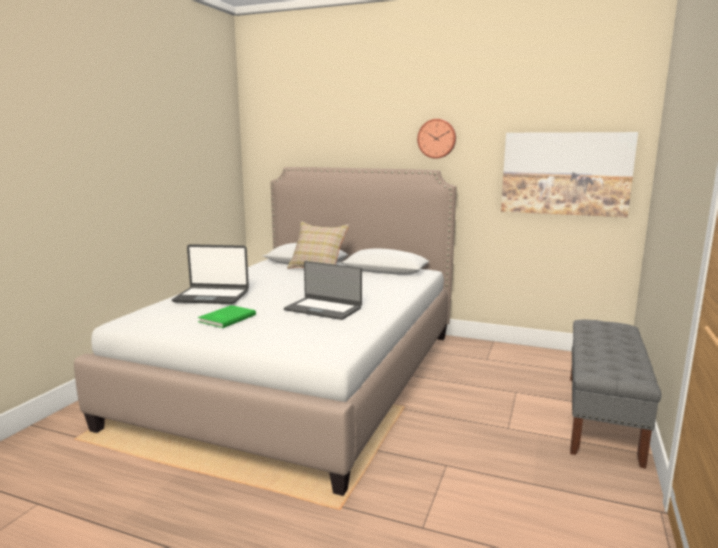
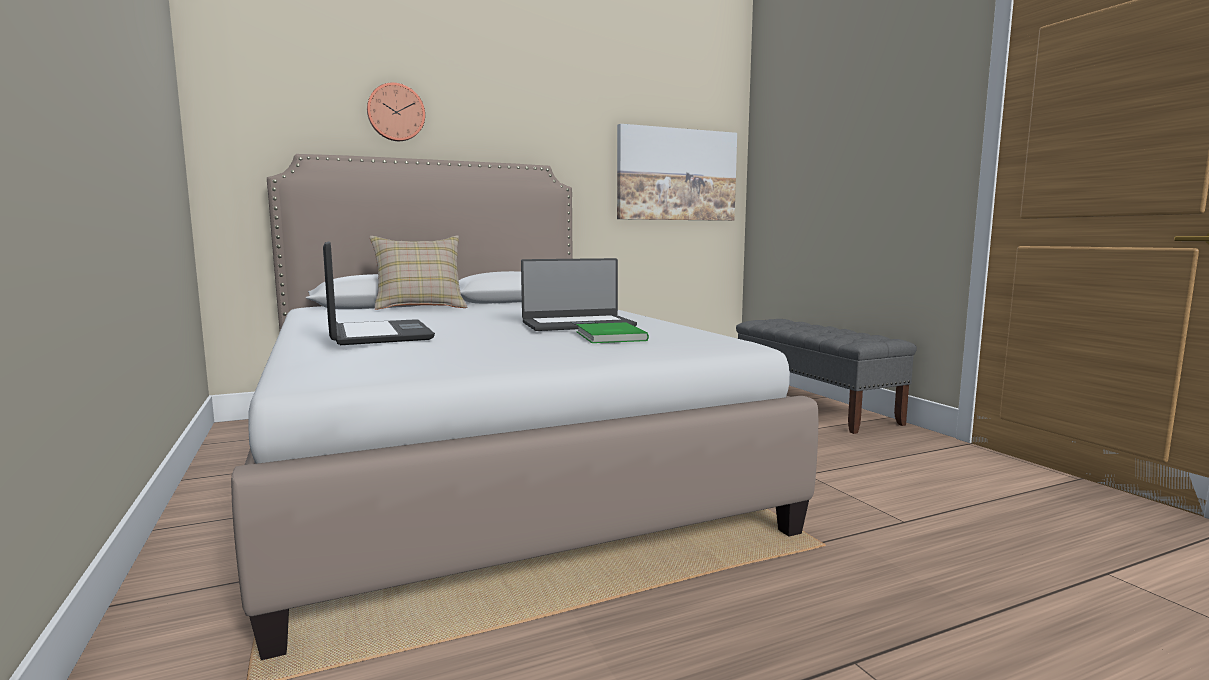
camera: 45 degrees left, 5 degrees down
(212, 296) = (377, 334): laptop -> laptop turned 75 degrees counterclockwise
(226, 318) = (492, 345): green book -> green book (608, 336)
(437, 138) = (537, 125): wall clock -> wall clock (396, 112)

